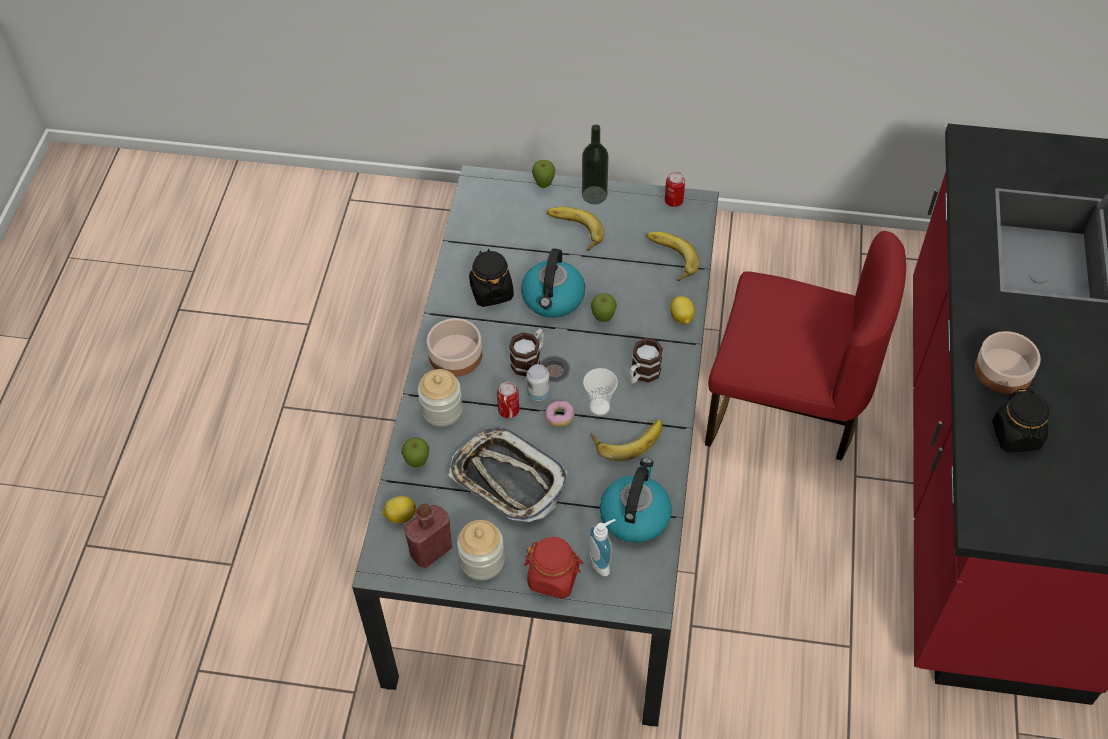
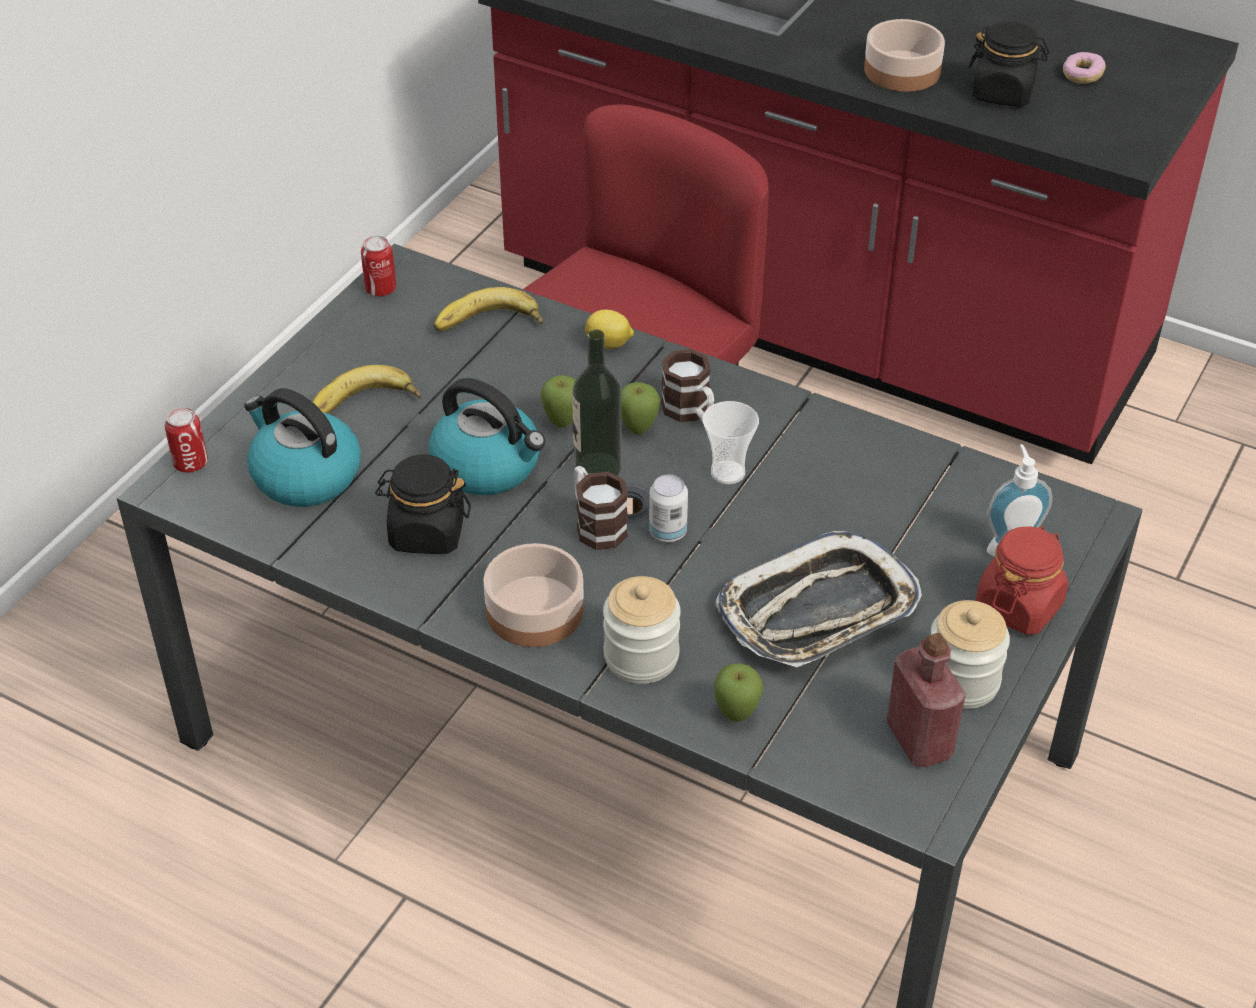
camera: 70 degrees left, 10 degrees down
(400, 516) = (835, 764): lemon -> none
(508, 410) = (683, 575): can -> can (191, 463)
(544, 185) = (242, 413): apple -> apple (638, 430)
(559, 417) = (726, 521): donut -> donut (1082, 76)
(594, 195) = (306, 364): bottle -> bottle (597, 468)
(627, 438) = (800, 459): banana -> none
(635, 515) = (940, 490): kettle -> kettle (304, 476)

